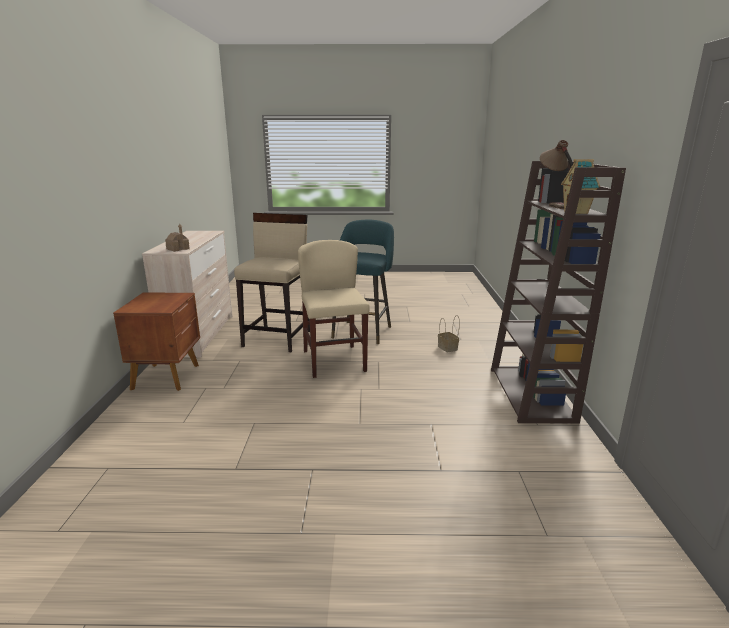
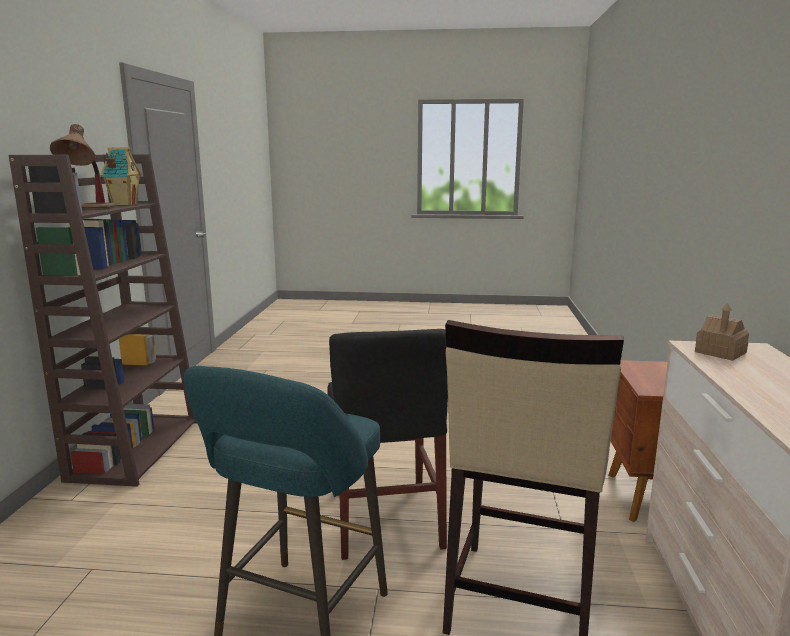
camera: 175 degrees left, 5 degrees down
(334, 361) = (385, 518): beige chair -> black chair
(448, 348) = (148, 541): basket -> none

